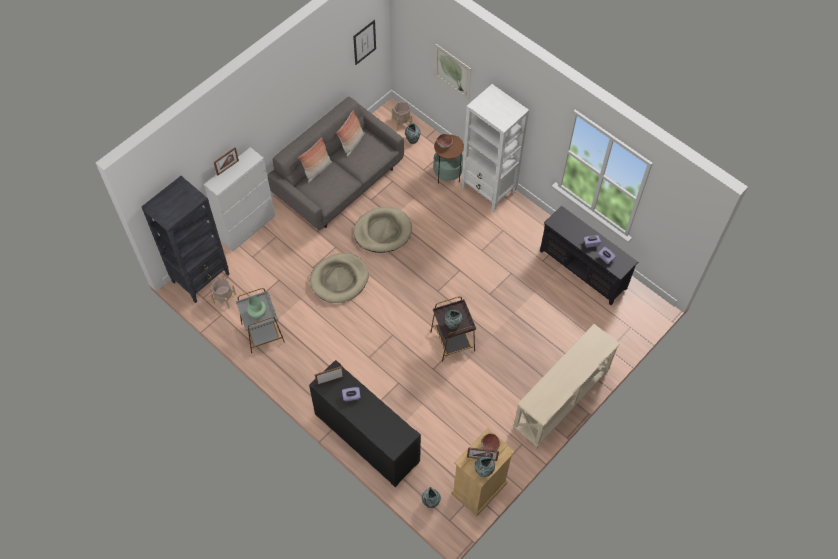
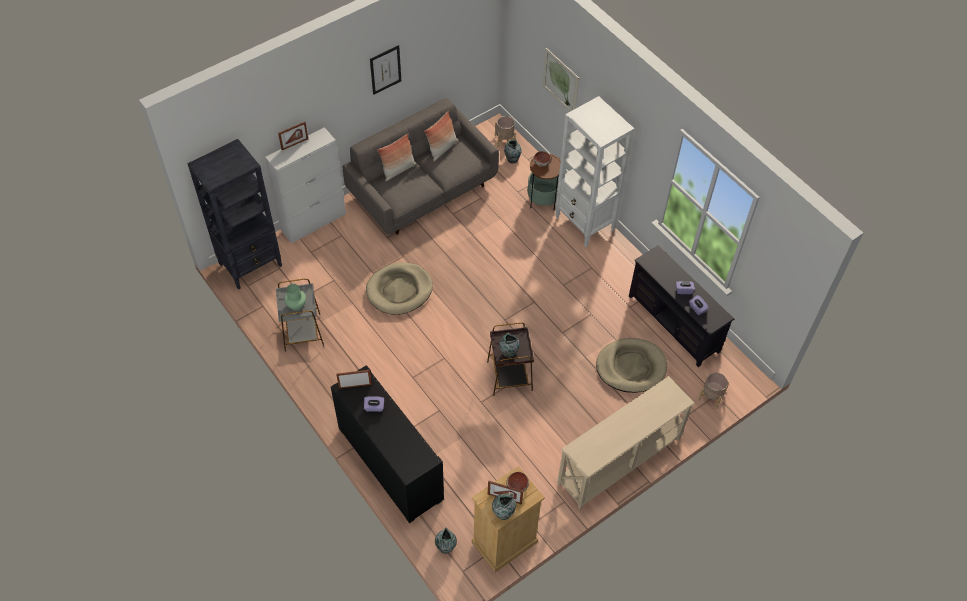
camera: 10 degrees right, 5 degrees down
(224, 298) = (270, 290): beige planter -> beige planter (711, 397)
(364, 42) = (470, 38): picture -> picture (385, 69)
(382, 231) = (458, 248): beige dog bed -> beige dog bed (631, 367)

